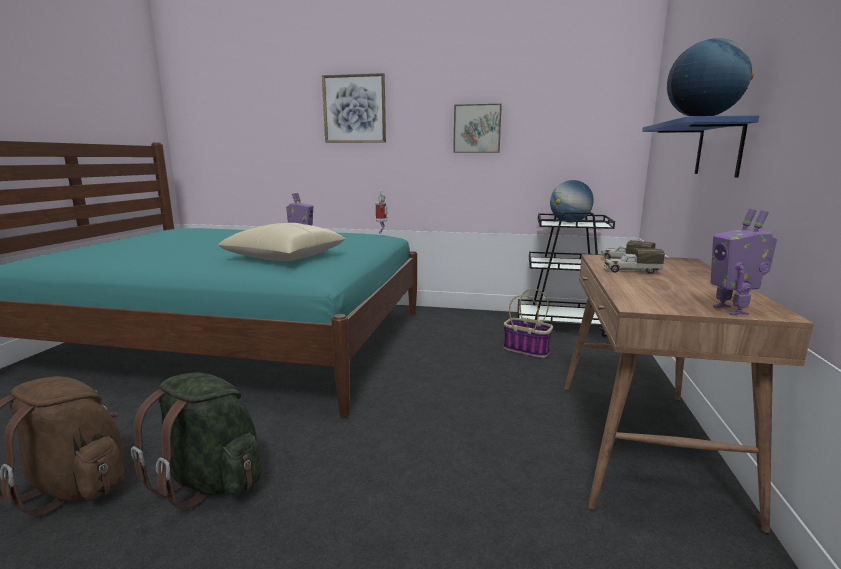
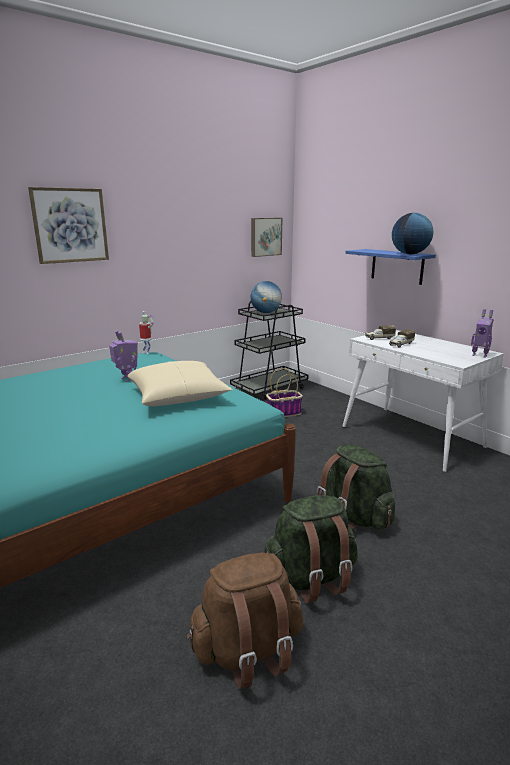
camera: 50 degrees left, 5 degrees up
(360, 468) = (354, 517): none -> green backpack
(477, 129) = (187, 242): picture -> picture (265, 237)
(643, 445) = (412, 437): brown desk -> white desk

